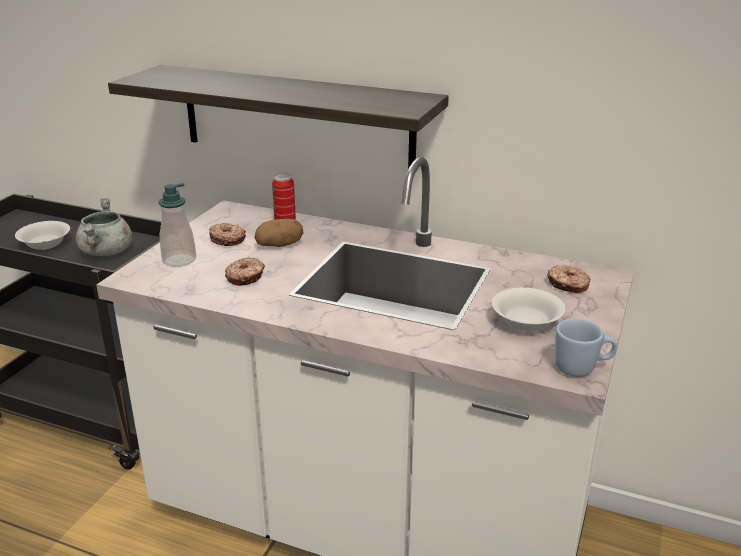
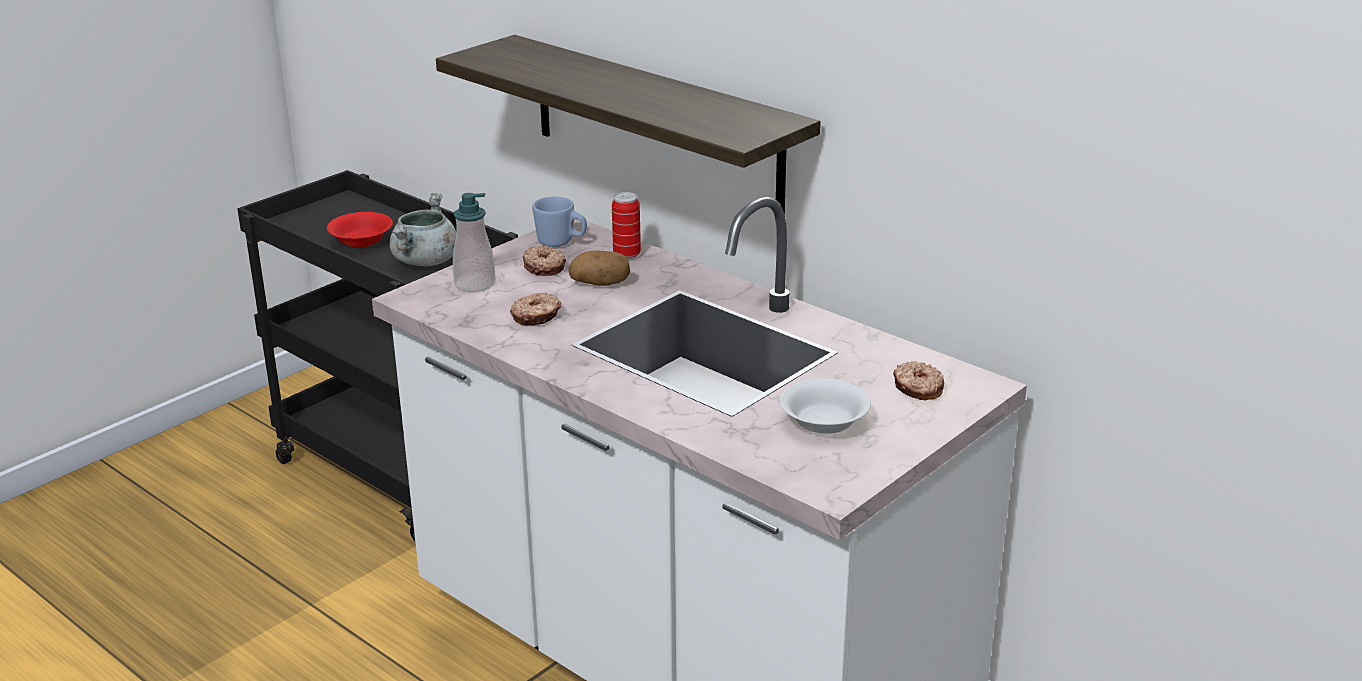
camera: 20 degrees right, 0 degrees up
(46, 244) = (362, 241): white bowl -> red bowl
(582, 368) = (843, 484): blue mug -> blue mug (561, 243)

